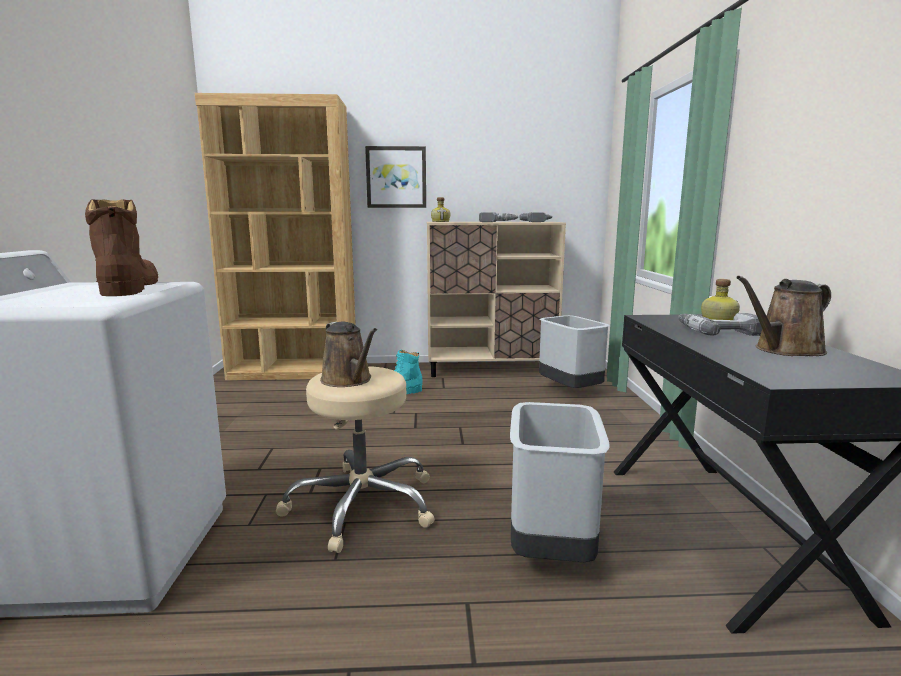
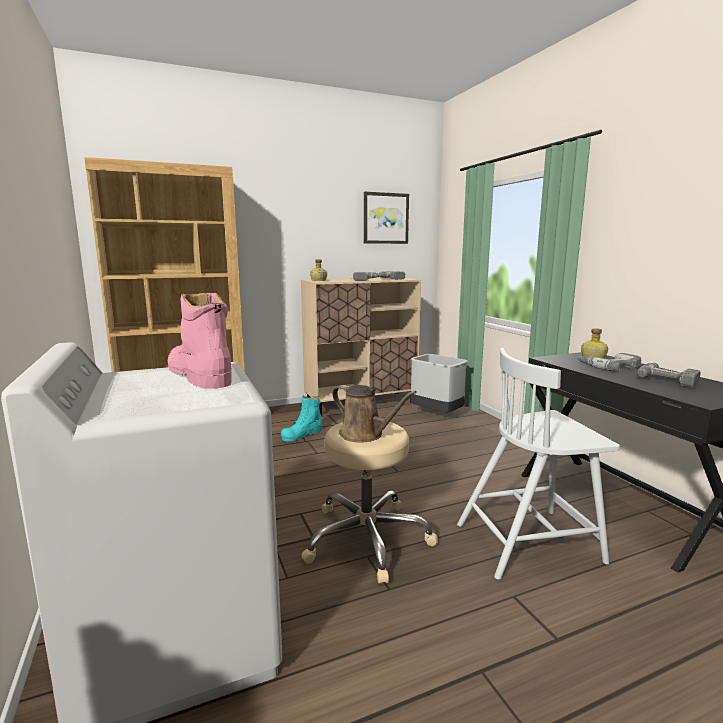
camera: 20 degrees left, 0 degrees up
(129, 288) = (199, 376): brown boot -> pink boot
(396, 177) = (272, 240): picture -> picture (385, 218)
(549, 548) = (530, 542): grey trash can -> white chair
(785, 350) = (668, 379): brown watering can -> power drill

